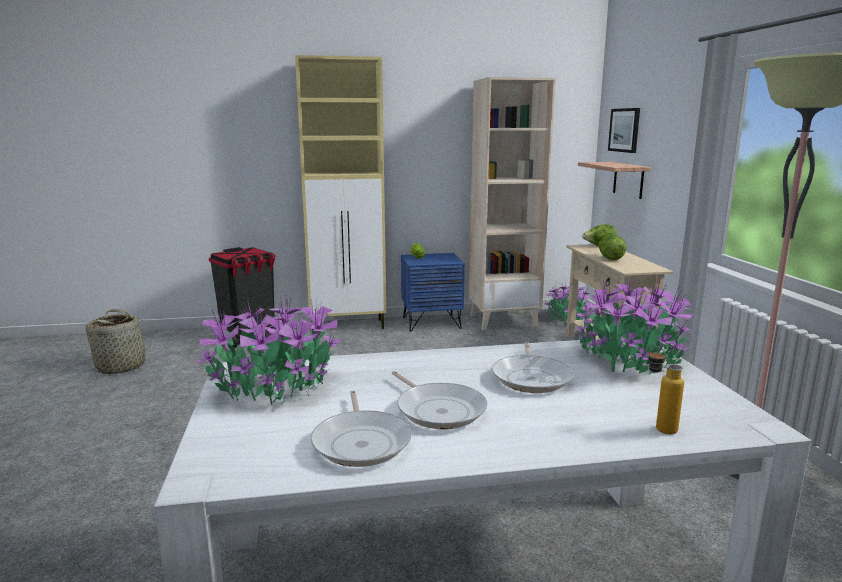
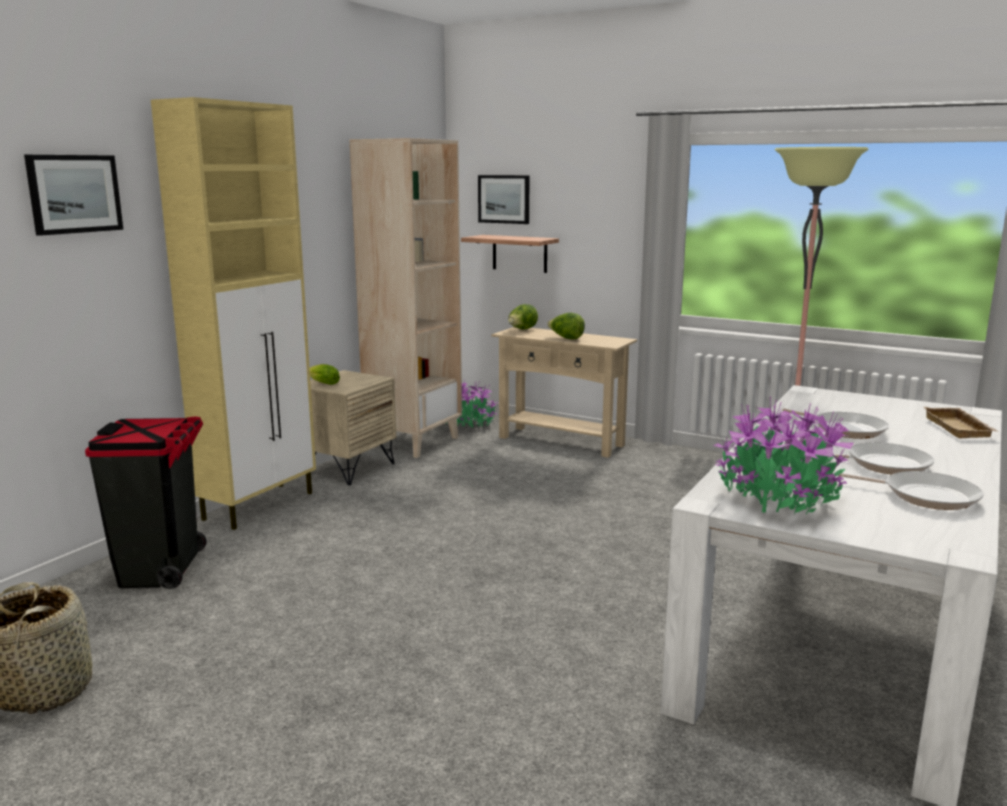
camera: 50 degrees left, 0 degrees up
(243, 115) = (74, 194): none -> picture
(431, 322) = (348, 468): blue nightstand -> beige nightstand
(628, 360) = (839, 402): potted plant -> none
(658, 427) = (960, 428): bottle -> beige tray

